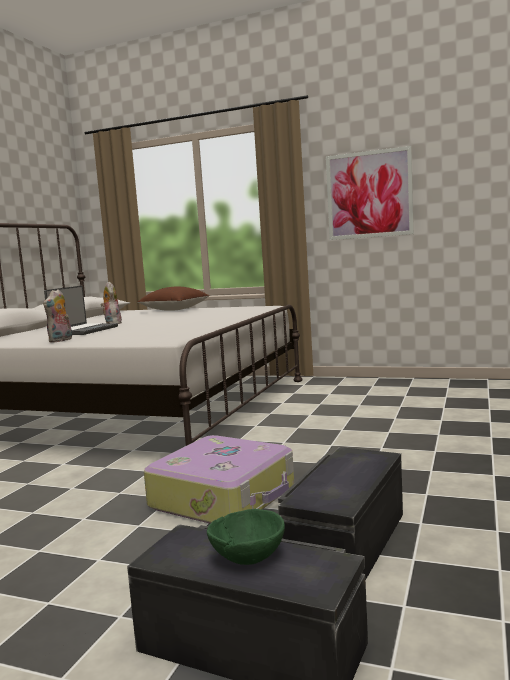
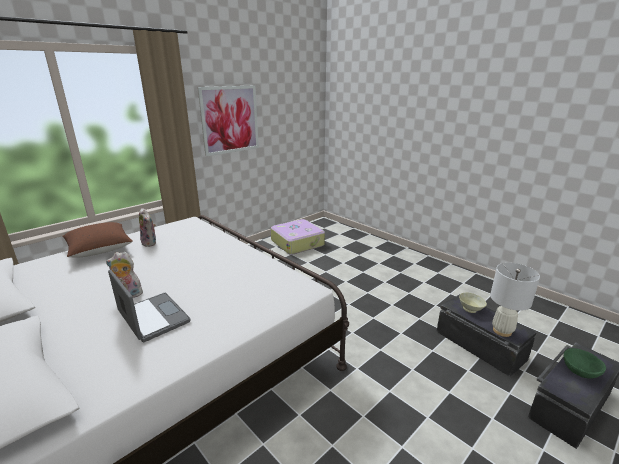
camera: 65 degrees left, 15 degrees up
(61, 340) = (209, 340): plush toy -> plush toy (150, 243)
(225, 497) = (402, 367): suitcase -> suitcase (297, 243)
(314, 490) = (502, 331): none -> white table lamp
(355, 464) = (470, 309): none -> beige bowl

